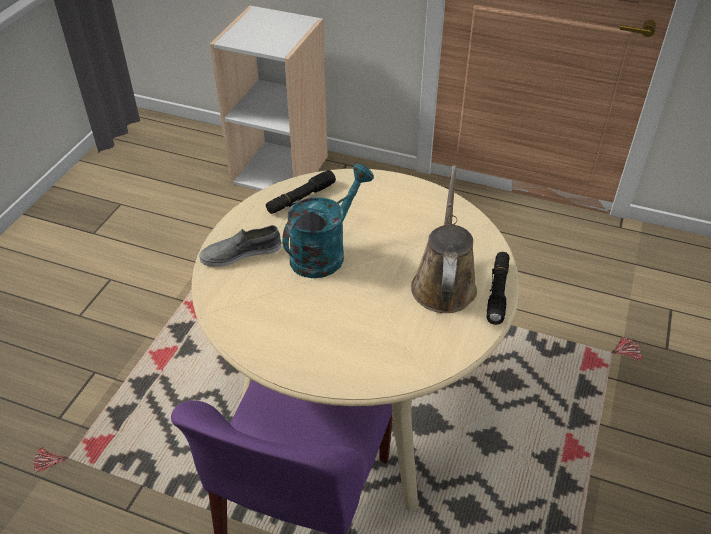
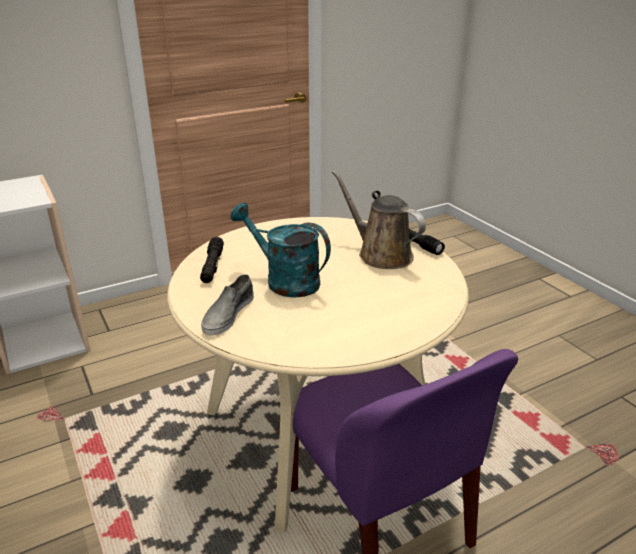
camera: 50 degrees left, 15 degrees down
(324, 251) = (284, 281): turquoise watering can -> turquoise watering can turned 45 degrees counterclockwise

